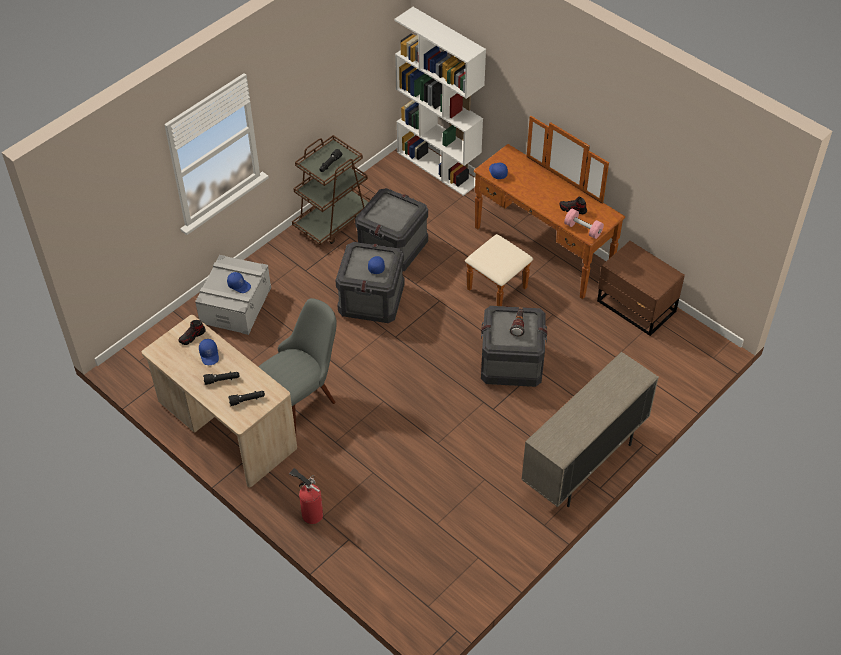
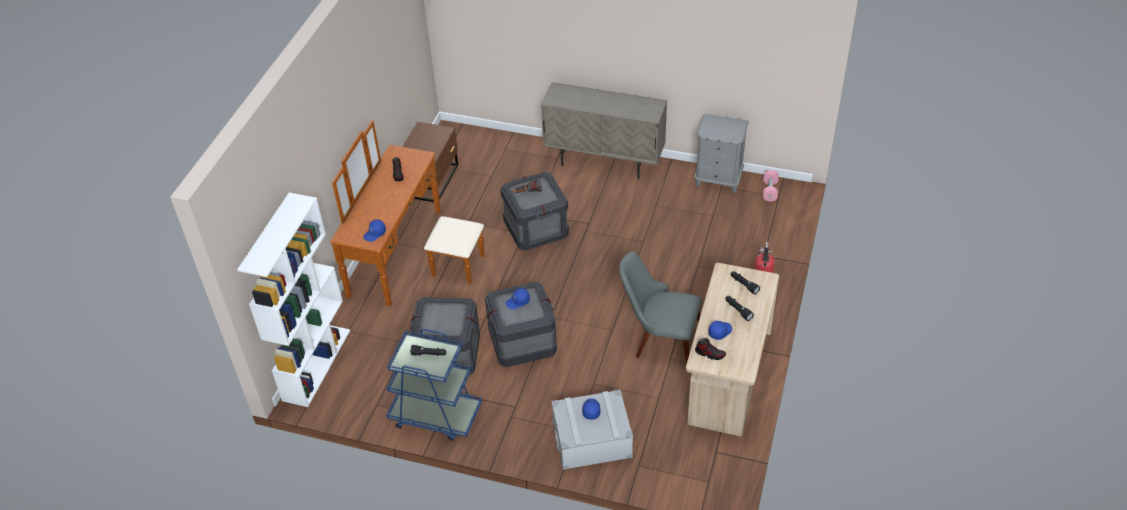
camera: 115 degrees left, 5 degrees down
(333, 220) = (435, 415): brown cart -> blue cart
(491, 560) = (718, 179): none -> grey nightstand
(583, 229) = (419, 161): pink dumbbell -> pink dumbbell (769, 191)

